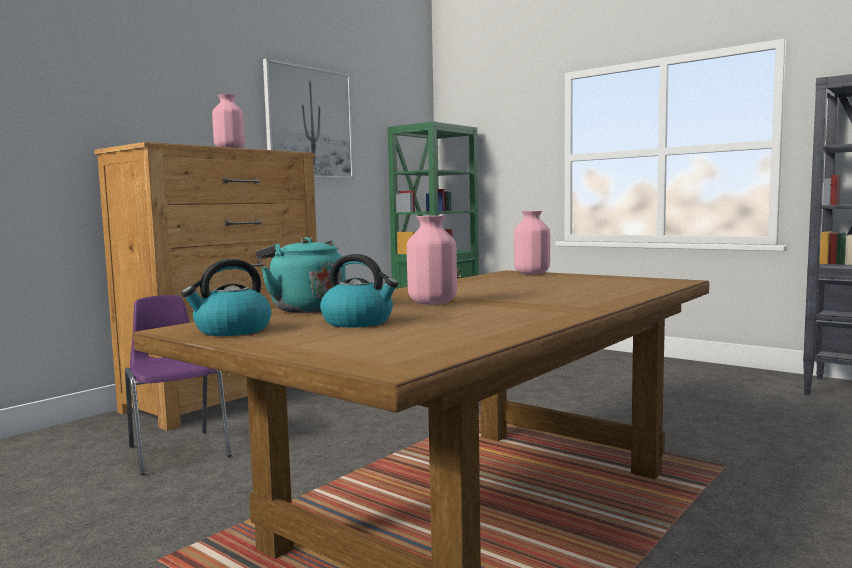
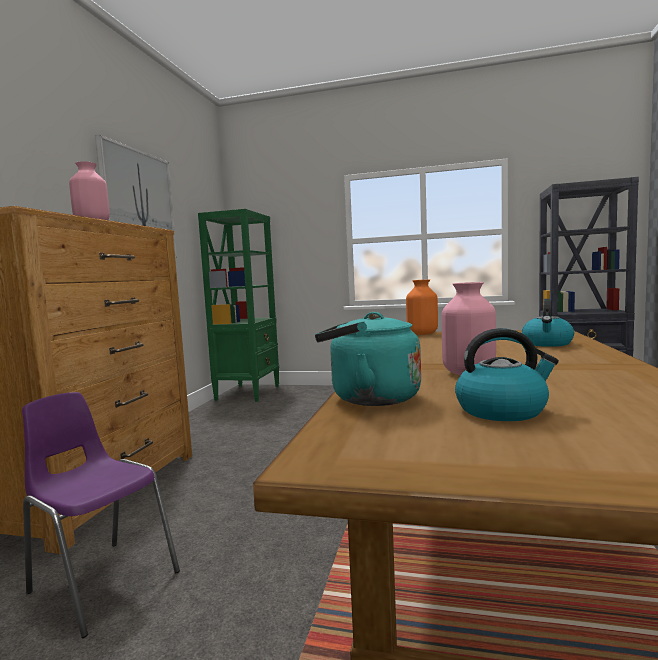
camera: 25 degrees left, 0 degrees up
(232, 331) = (406, 452): kettle -> kettle (547, 343)
(532, 273) = (422, 333): pink vase -> orange vase

